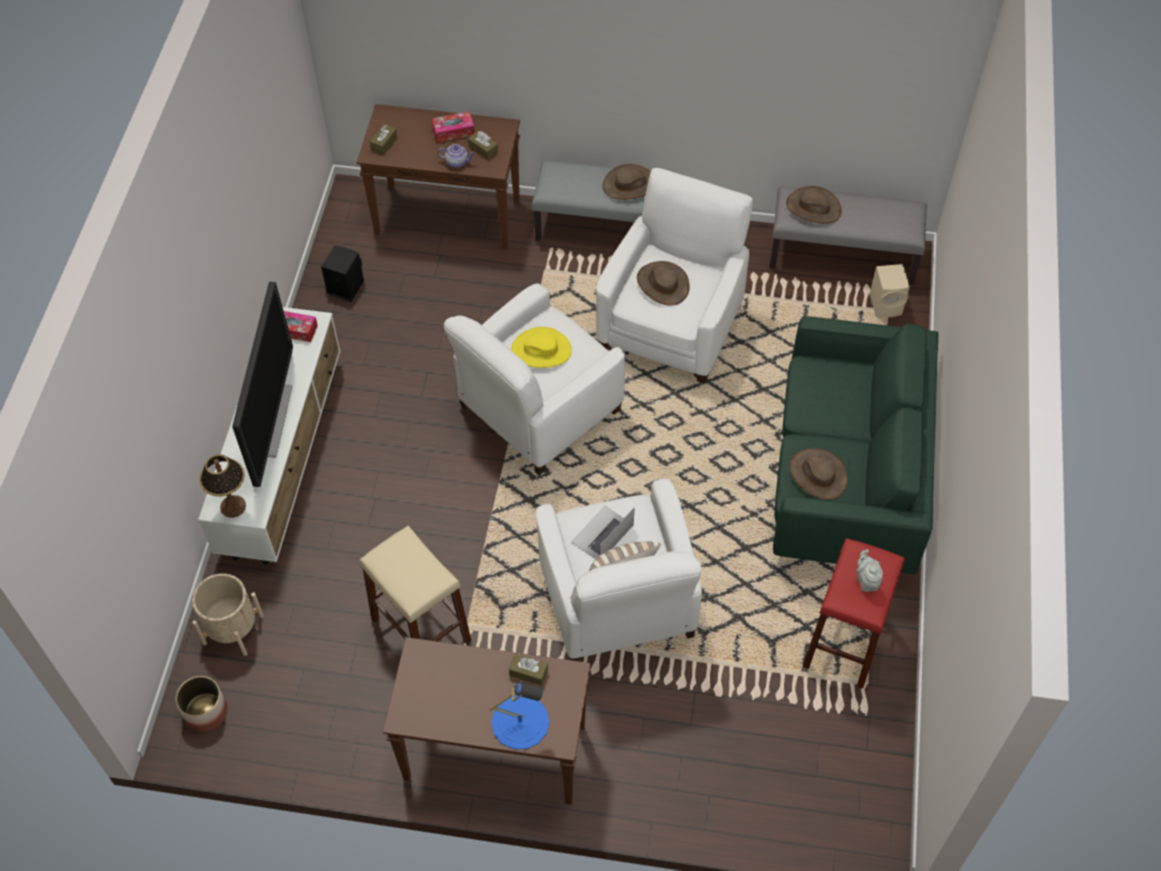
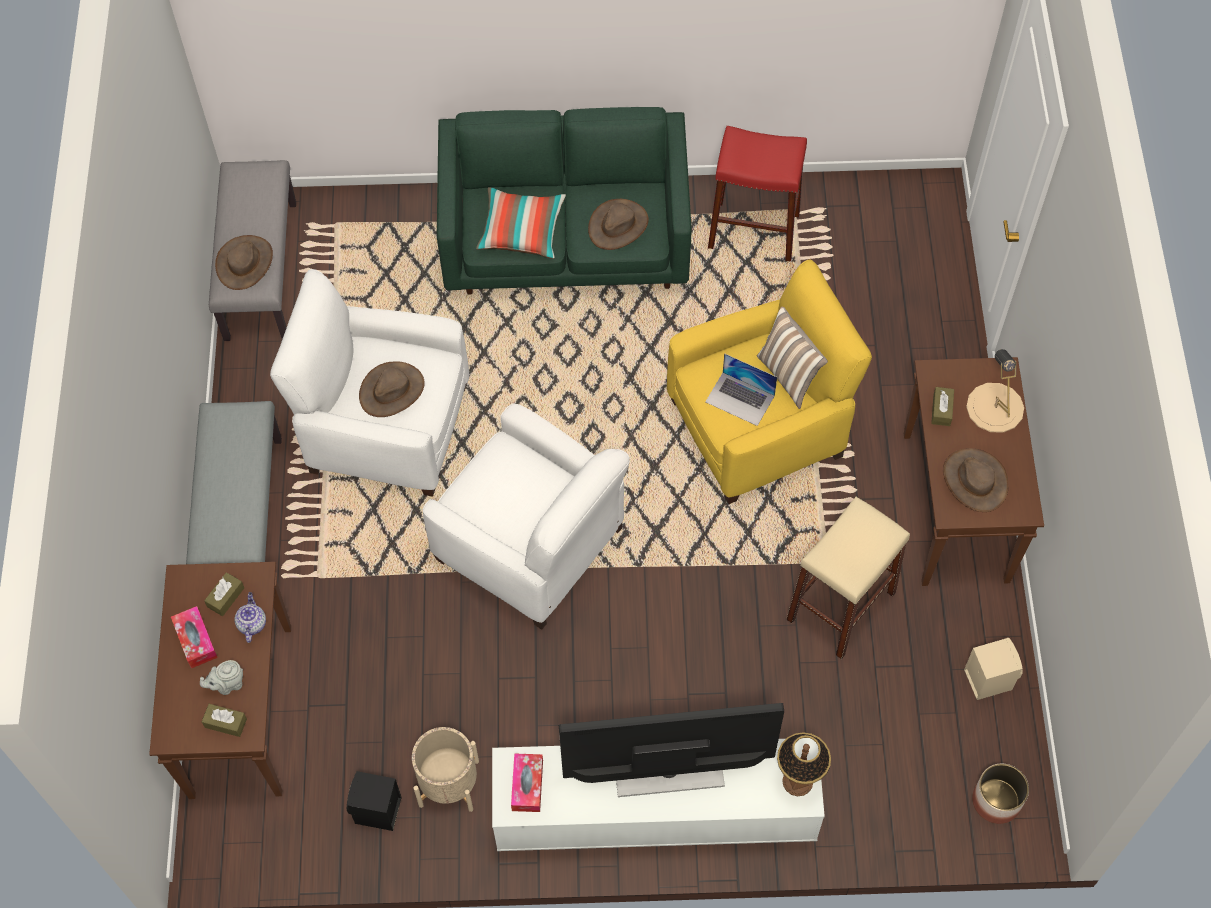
camera: 100 degrees left, 5 degrees up
(233, 629) = (892, 802): beige planter -> beige planter (449, 783)
(520, 722) = (994, 407): blue table lamp -> beige table lamp
(541, 350) = (510, 499): yellow hat -> none
(618, 600) = (758, 427): white armchair -> yellow armchair
(630, 185) = (227, 455): brown hat -> brown hat (975, 480)
(821, 399) = (521, 231): none -> pillow
(866, 580) = (760, 151): grey teapot -> grey teapot (227, 684)
(887, 305) = (328, 224): beige speaker -> beige speaker (987, 678)

